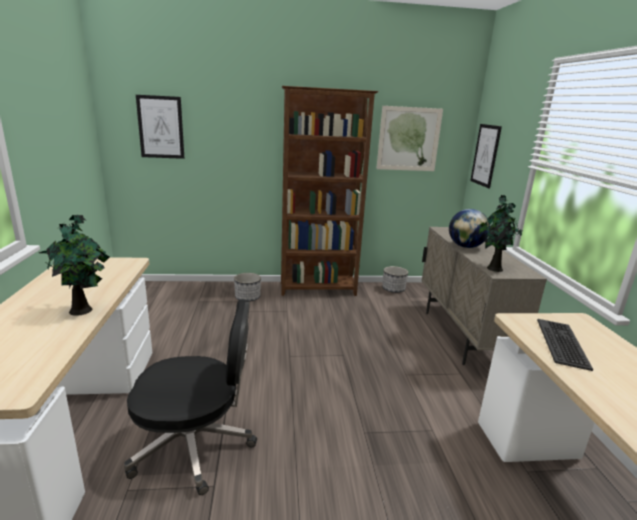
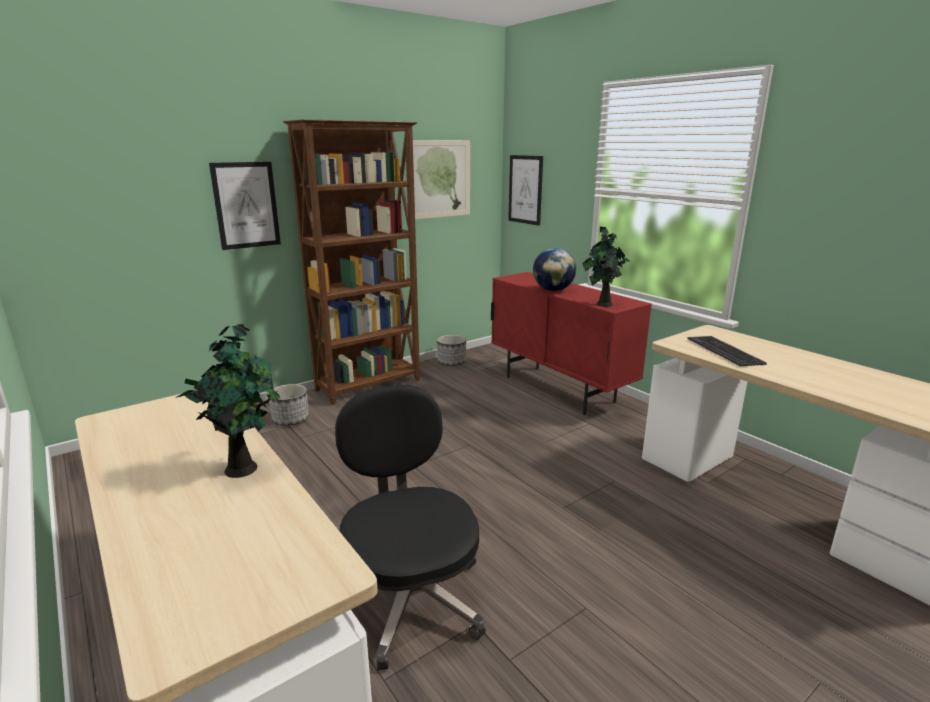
camera: 30 degrees left, 0 degrees up
(160, 127) = (100, 192): picture -> picture (246, 205)
(195, 445) = (410, 597): black office chair -> black office chair turned 75 degrees counterclockwise
(461, 336) = (559, 389): beige cabinet -> red cabinet

